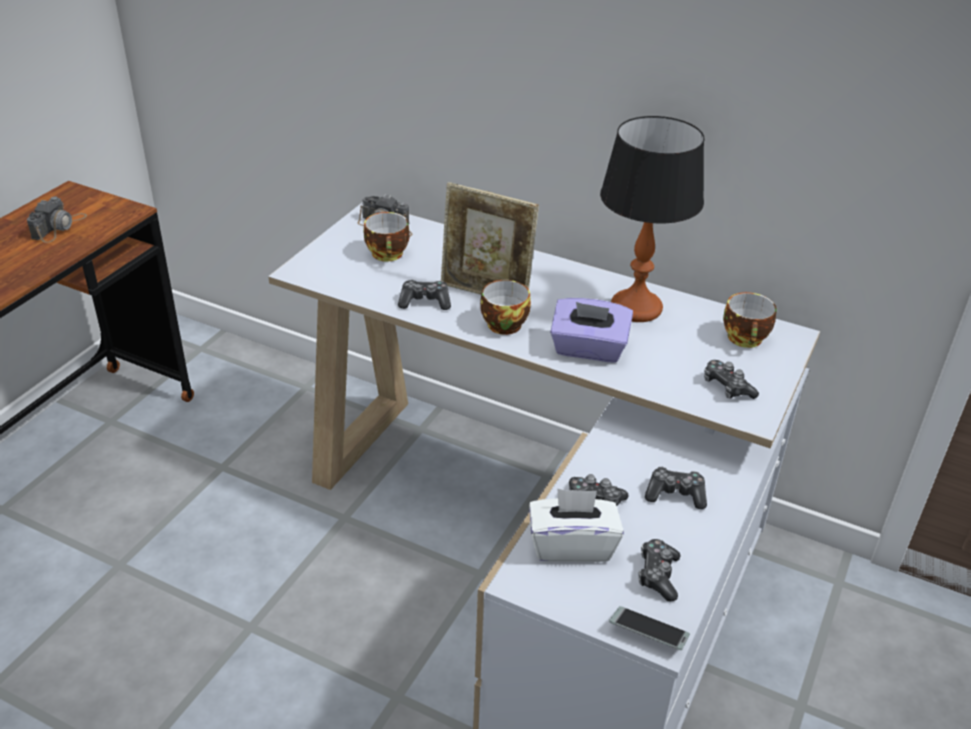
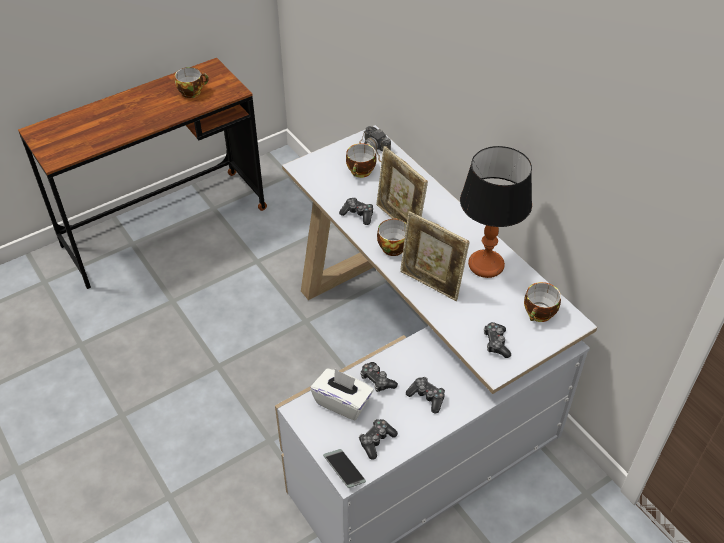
camera: 30 degrees right, 10 degrees up
(59, 227) = (192, 92): camera -> cup
(588, 349) = (430, 284): purple tissue box -> picture frame

